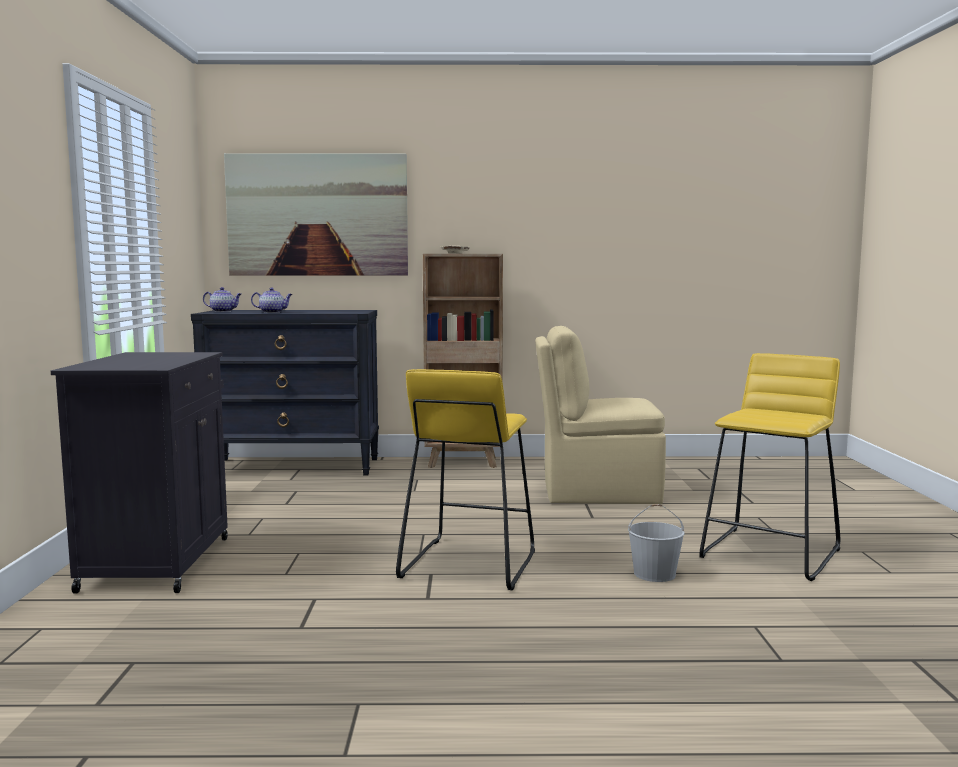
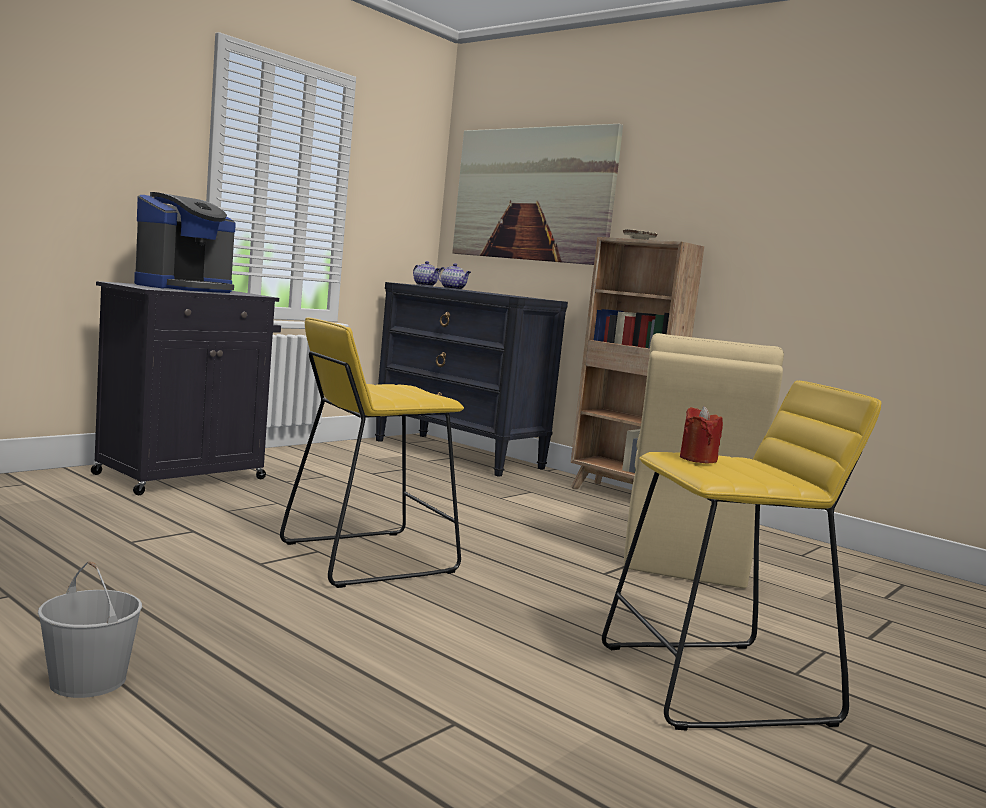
camera: 40 degrees right, 0 degrees up
(139, 360) = (185, 288): none -> coffee machine
(597, 492) = (683, 558): beige chair -> beige chair turned 120 degrees counterclockwise
(654, 574) = (505, 636): white bucket -> white bucket (87, 680)
(754, 415) = (698, 459): none -> red candle

